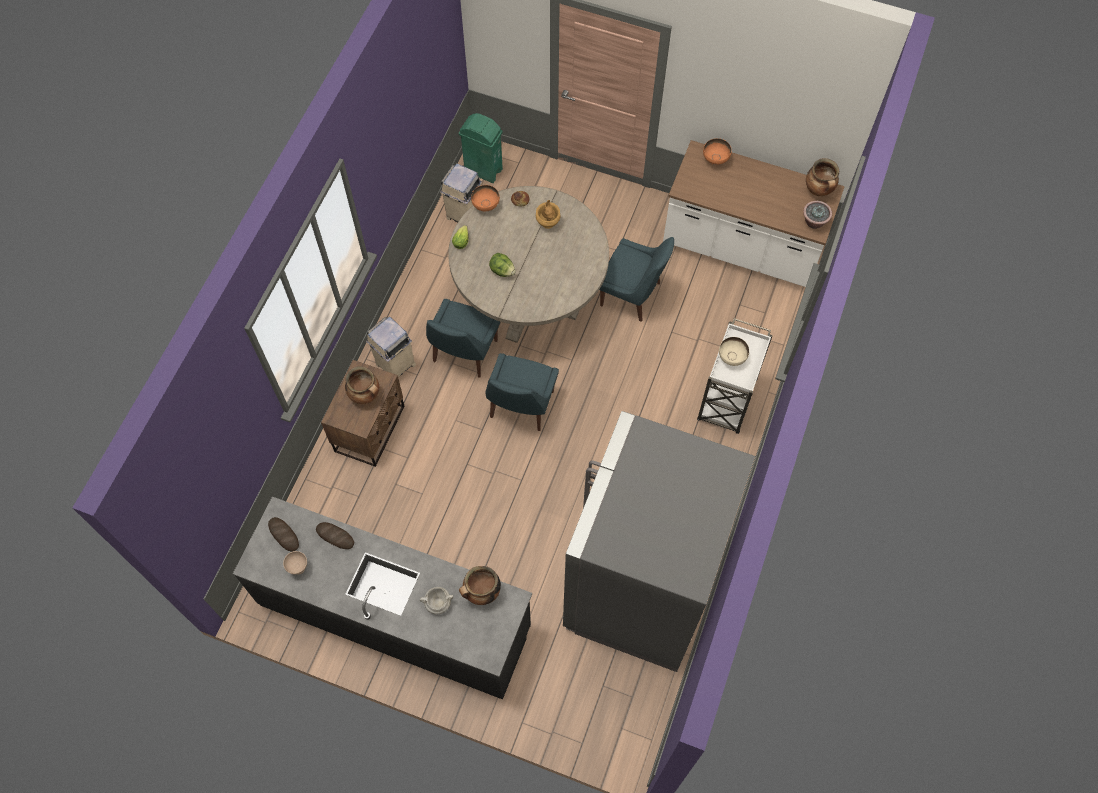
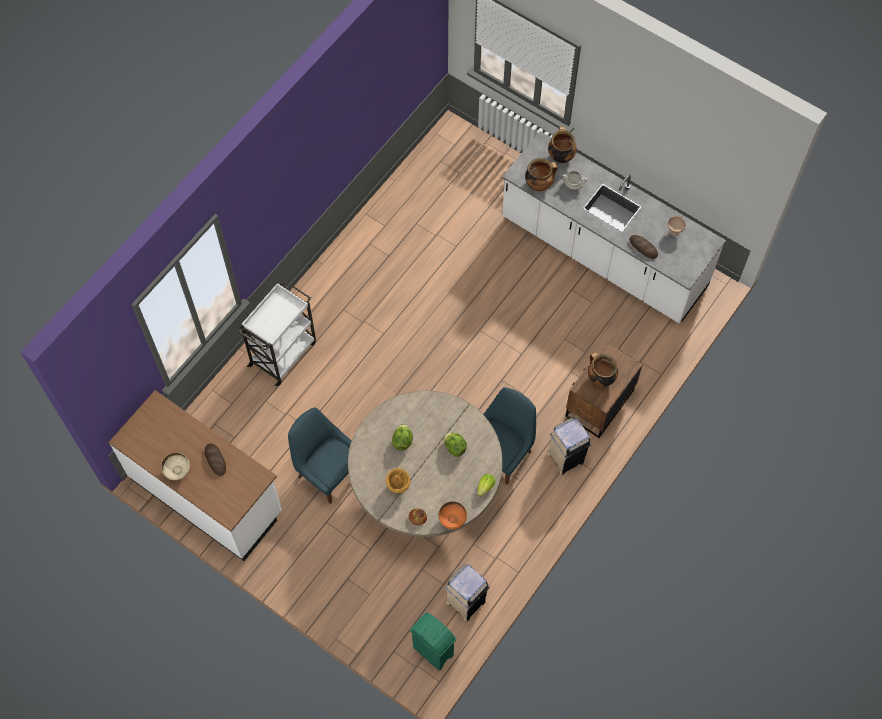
camera: 165 degrees left, 0 degrees up
(284, 535) = (683, 258): bread -> bread (215, 460)
(395, 615) = (603, 253): black counter -> white counter
(521, 406) = (462, 391): blue chair -> none
(557, 265) = (402, 440): none -> lettuce
(642, 587) = (408, 228): grey fridge -> none
(715, 159) = (216, 501): orange bowl -> none
(732, 358) = (281, 318): beige bowl -> beige bowl (177, 471)
(814, 222) = (155, 412): potted plant -> none
(819, 190) = (134, 443): cooking pot -> cooking pot (560, 156)

